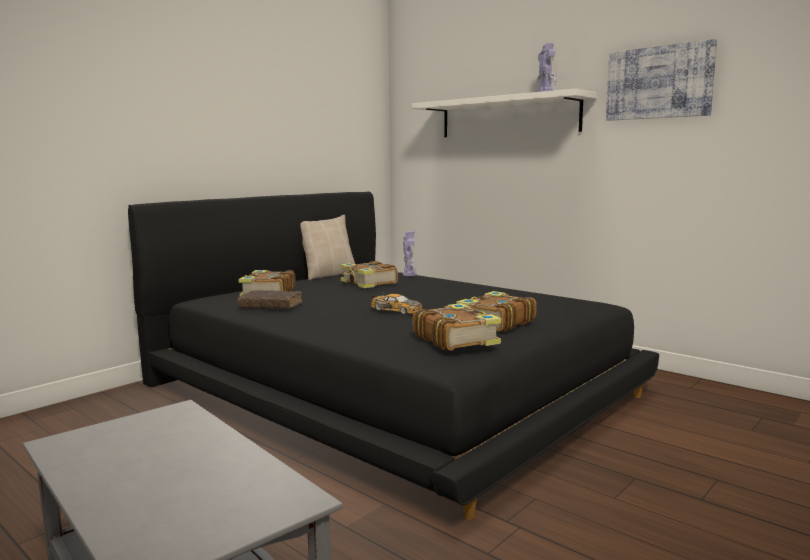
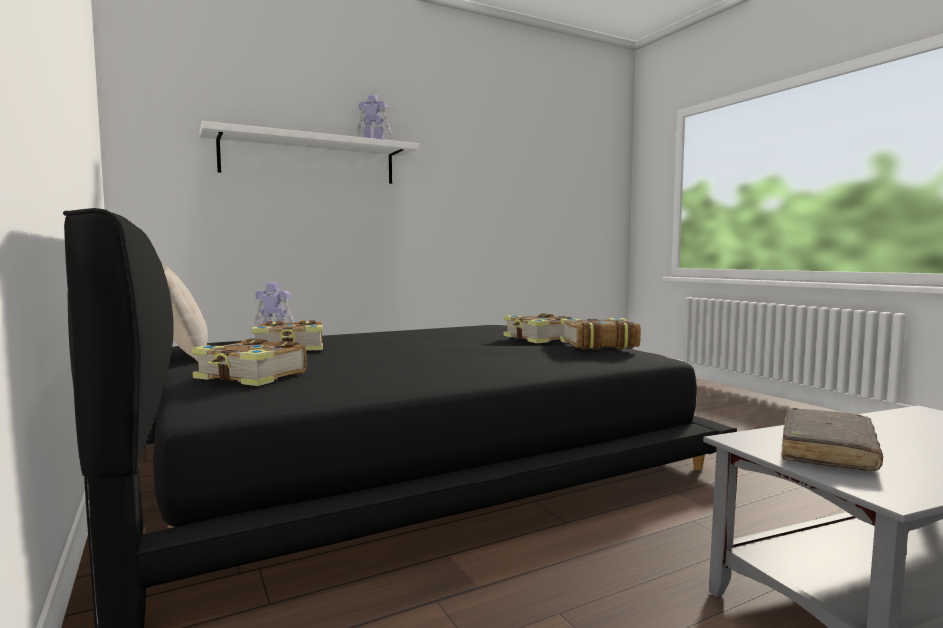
camera: 70 degrees left, 5 degrees down
(271, 306) = (350, 379): brown book -> brown book (827, 451)
(397, 309) = (463, 348): toy car -> none
(658, 82) = (451, 151): picture -> none

